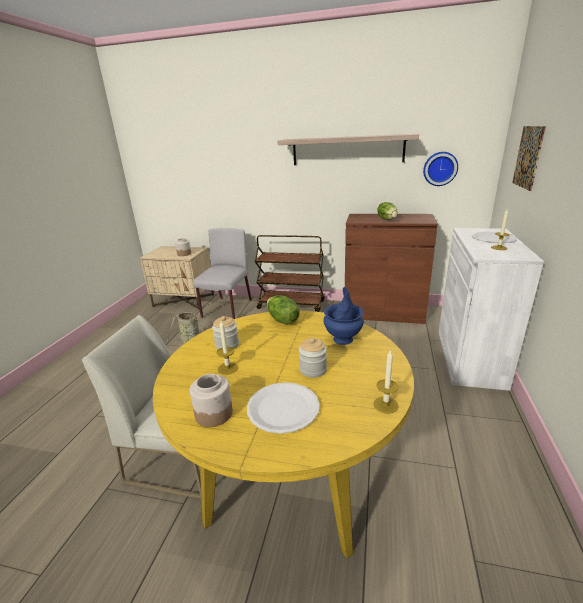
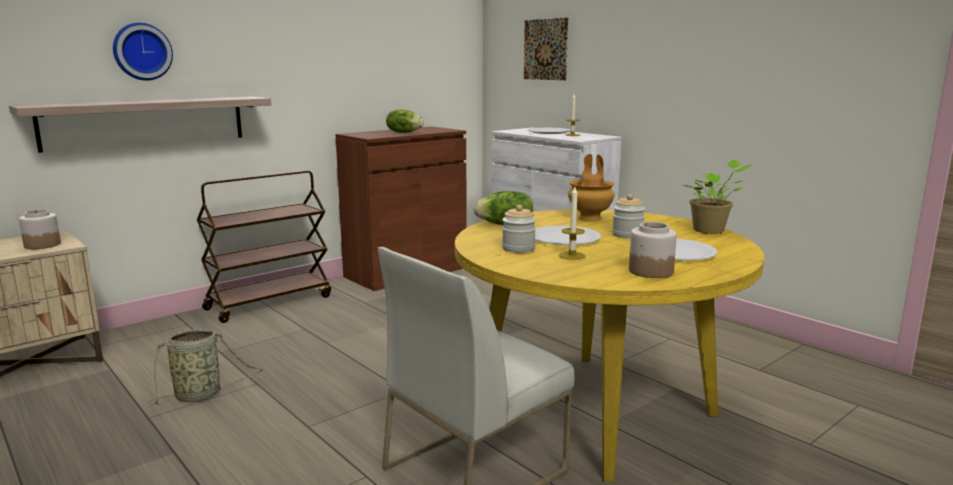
camera: 55 degrees left, 10 degrees down
(227, 309) = (163, 342): grey chair -> none
(272, 350) = (564, 238): none -> white plate
(343, 339) = (590, 219): blue vase -> brown vase
(347, 150) = (323, 40): shelf -> shelf (146, 122)
(385, 405) = (711, 230): candle -> potted plant
(440, 168) = (431, 69): wall clock -> wall clock (142, 51)

